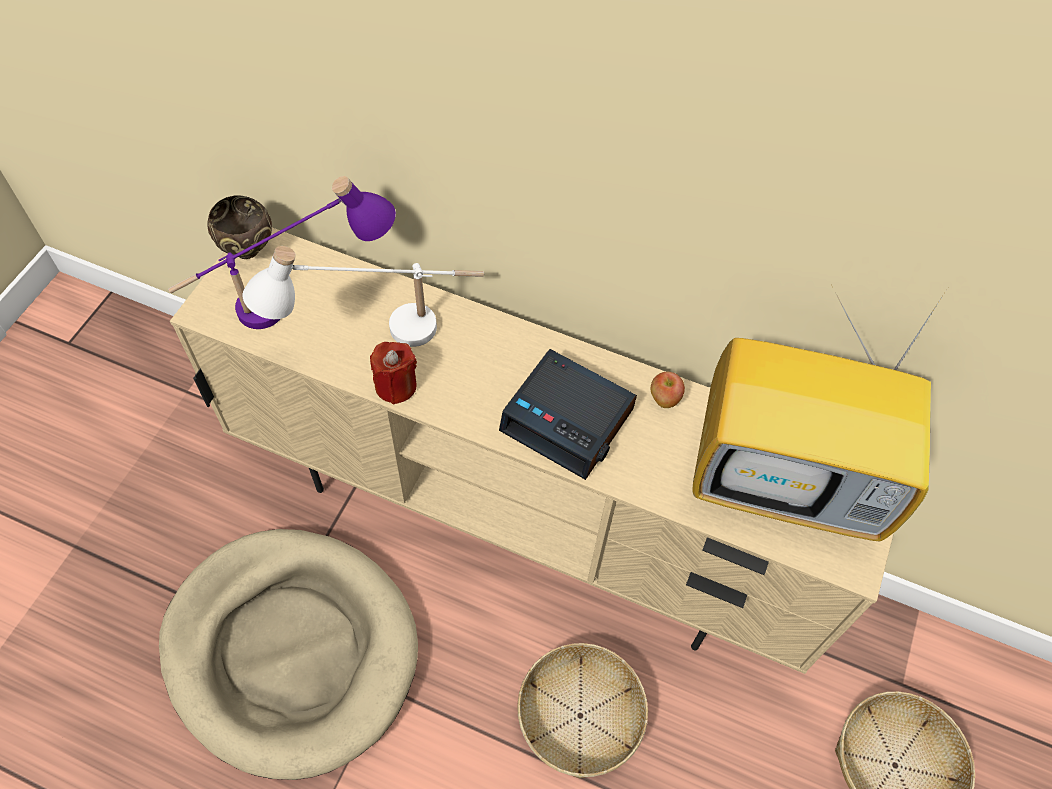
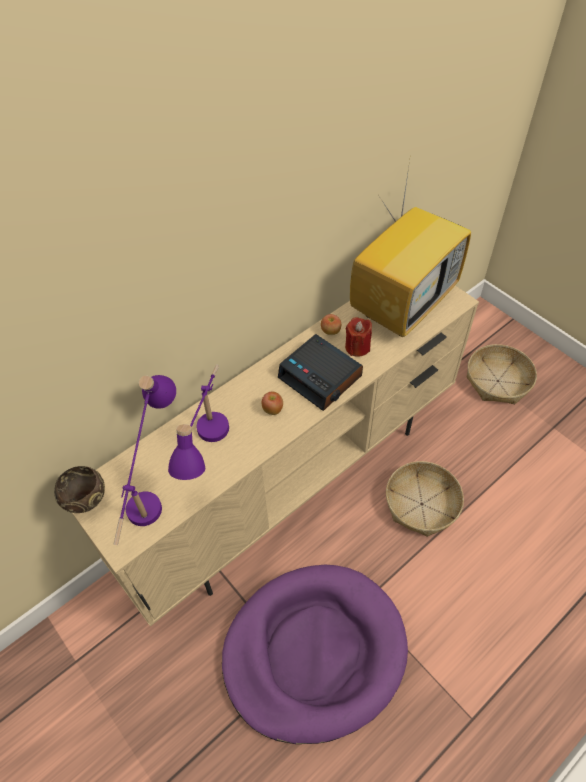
camera: 60 degrees left, 5 degrees down
(291, 650) = (314, 652): beige dog bed -> purple dog bed
(379, 337) = (209, 449): white table lamp -> purple table lamp
(396, 385) = (250, 452): red candle -> red candle (357, 347)
(479, 383) = (273, 409): none -> apple
(569, 420) = (321, 377): alarm clock -> alarm clock turned 75 degrees clockwise

